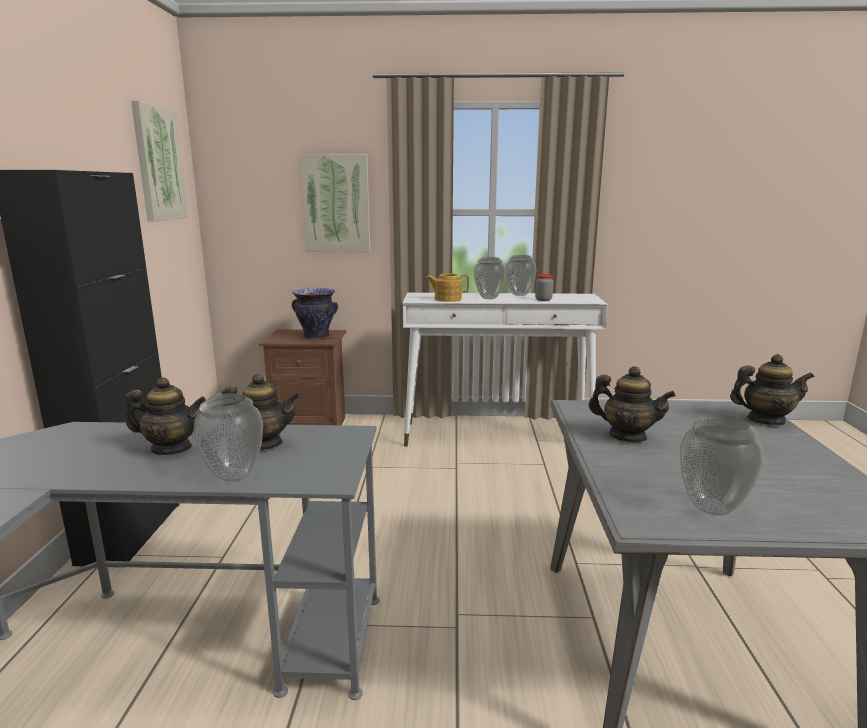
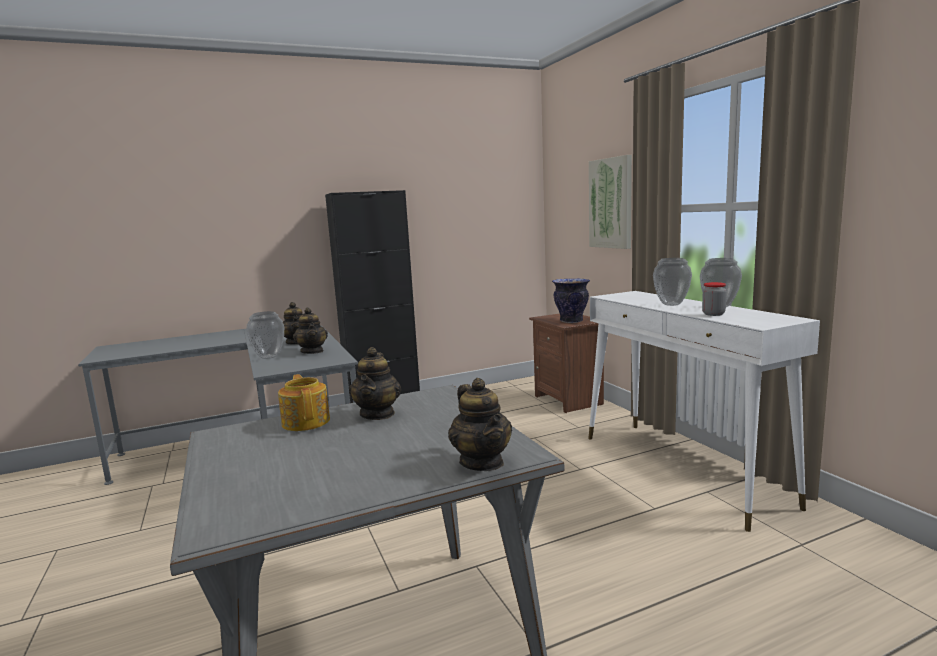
camera: 65 degrees right, 5 degrees down
(158, 164) = (491, 180): picture -> none
(447, 299) = (632, 299): teapot -> teapot (306, 421)
(711, 508) = (240, 451): vase -> none

